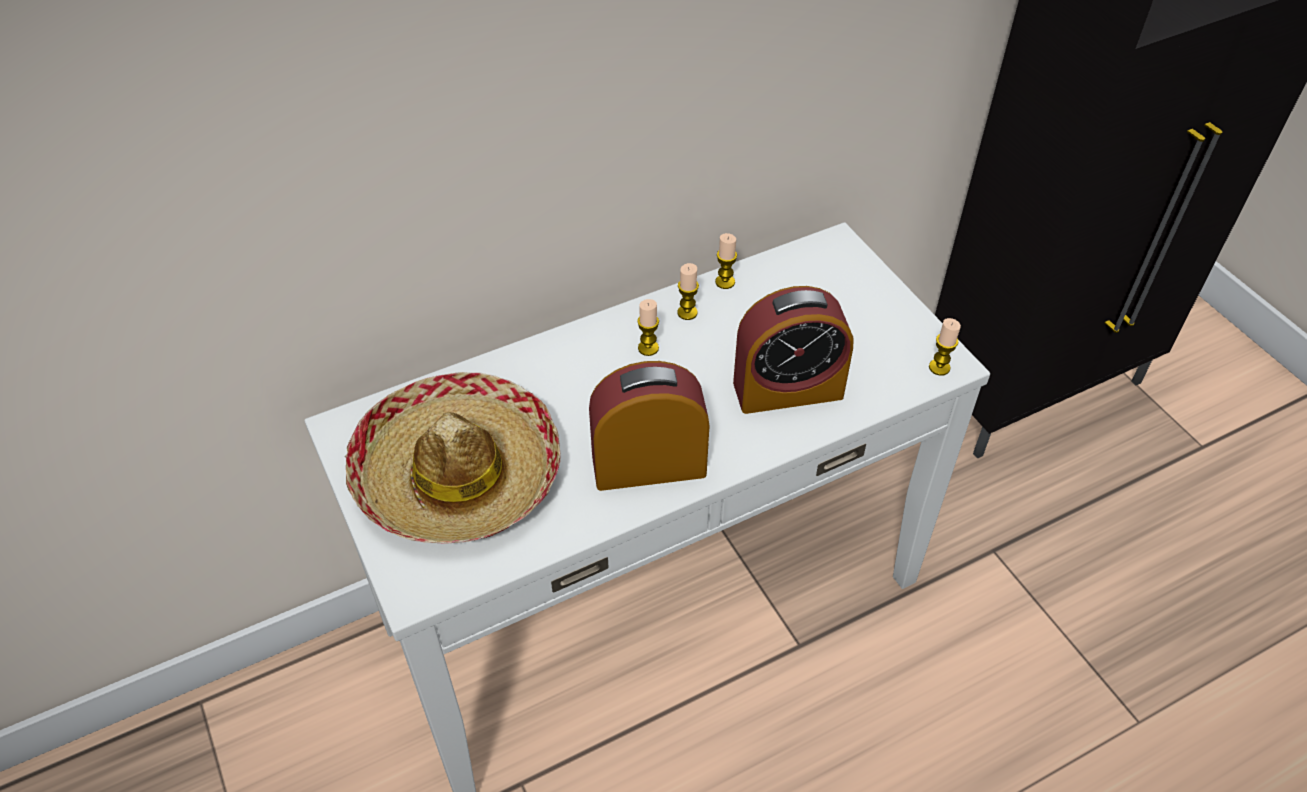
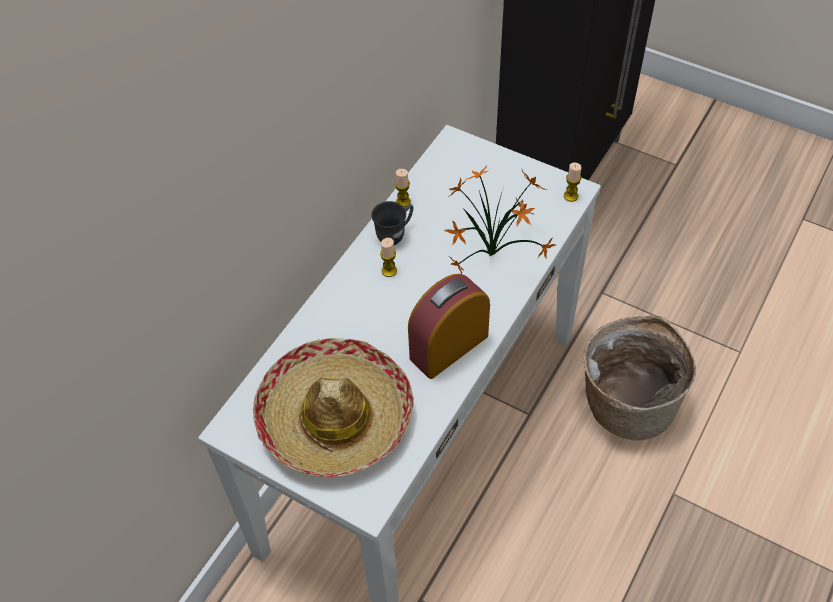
camera: 30 degrees left, 5 degrees up
(687, 312) = (395, 234): candle -> grey mug
(788, 389) = (495, 255): alarm clock -> potted plant
(936, 700) = (627, 402): none -> basket

